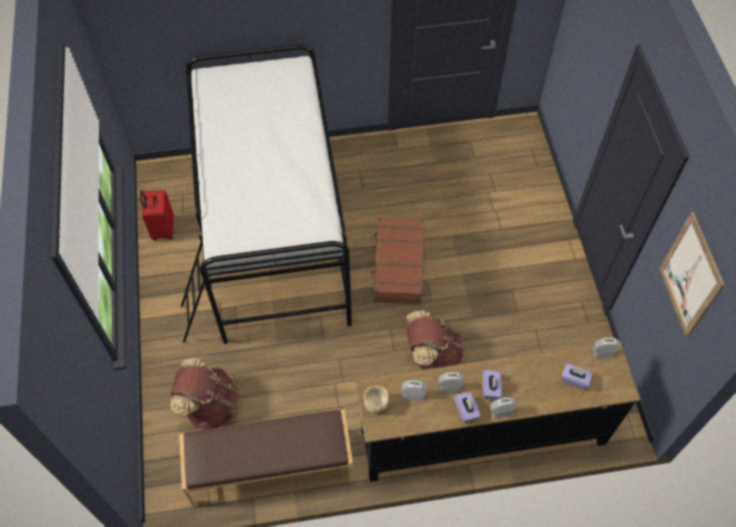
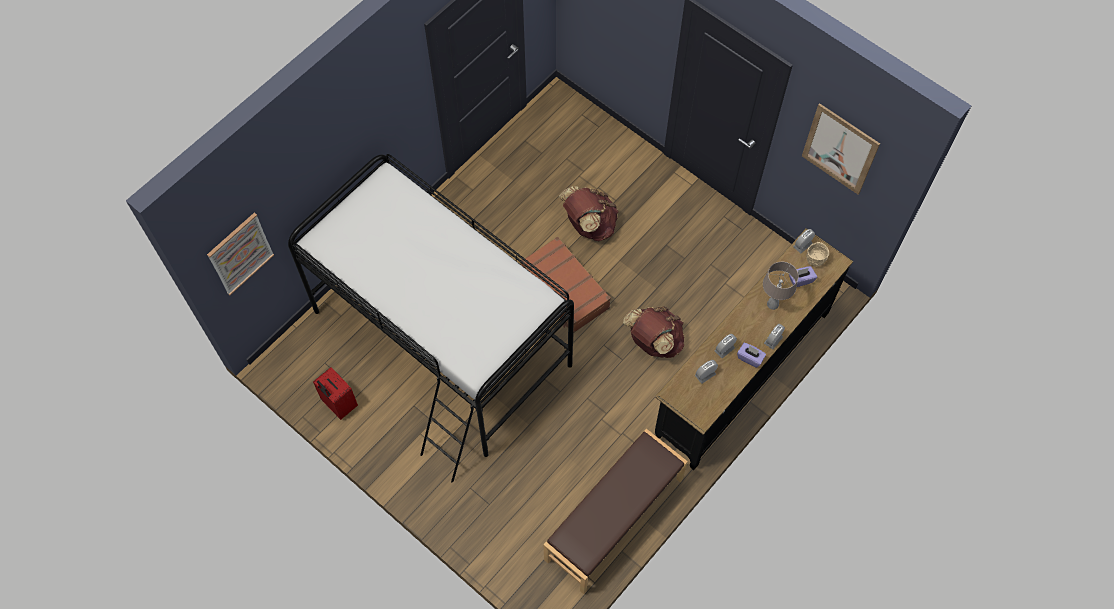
camera: 40 degrees left, 5 degrees up
(135, 42) = (240, 253): none -> picture
(210, 406) = (523, 512): brown backpack -> brown backpack (589, 225)
(376, 405) = (687, 403): beige bowl -> beige bowl (815, 260)
(490, 388) = (752, 329): purple tissue box -> none
(529, 381) = (772, 304): none -> beige table lamp

